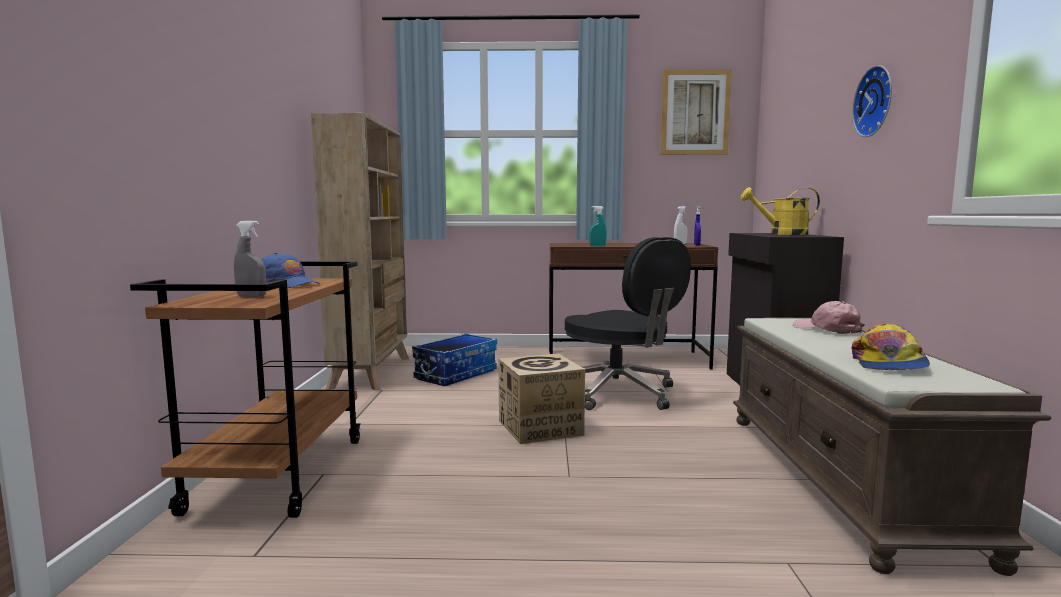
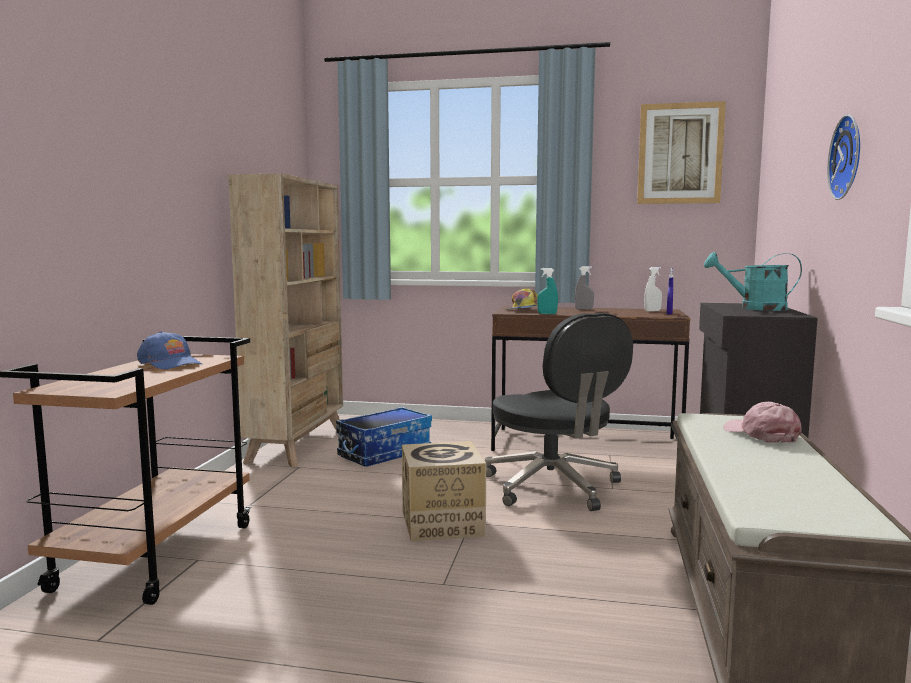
camera: 10 degrees right, 0 degrees up
(251, 296) = (119, 381): grey spray bottle -> grey spray bottle (583, 309)
(782, 234) = (754, 308): yellow watering can -> turquoise watering can
(888, 363) = (780, 489): cap -> cap (523, 309)

